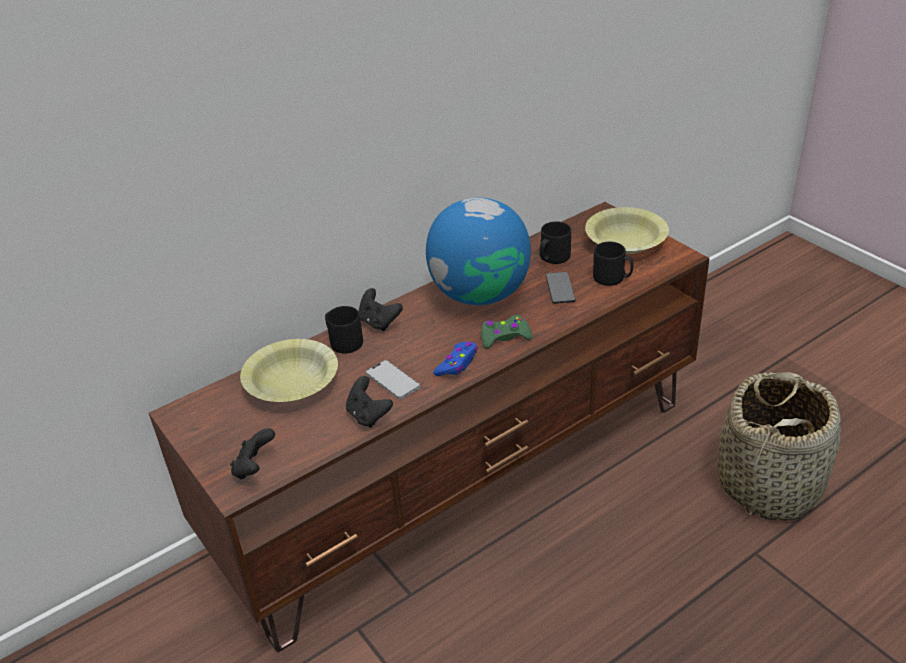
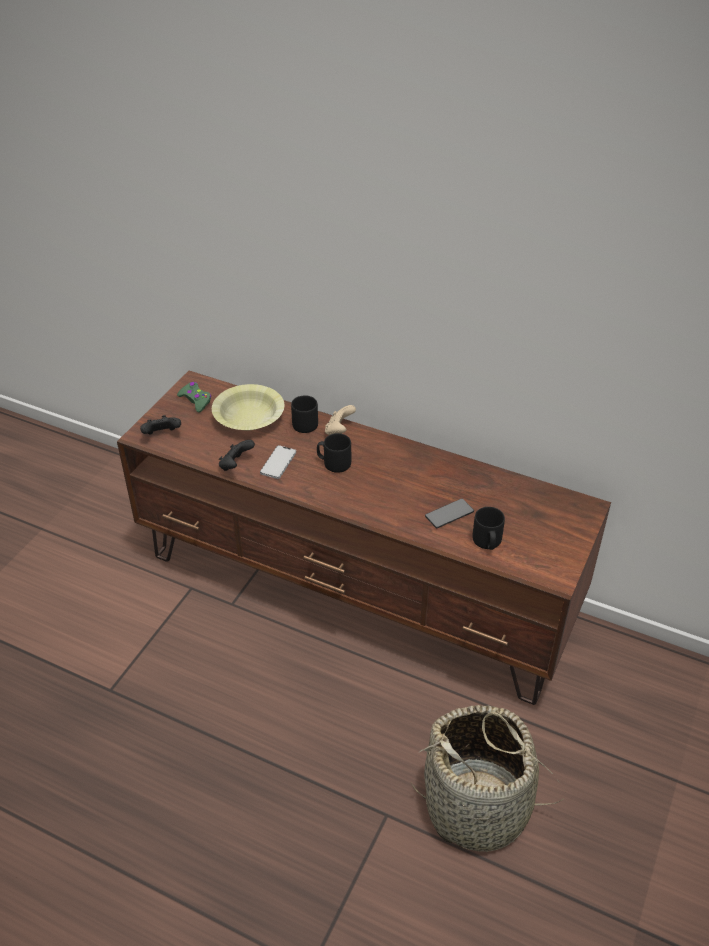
camera: 60 degrees right, 5 degrees up
(379, 322) = (339, 431): black game controller -> beige game controller
(457, 364) = (315, 488): blue game controller -> none
(480, 294) = (410, 470): globe -> none
(504, 337) = (363, 502): green game controller -> green game controller (196, 400)
(553, 258) = (490, 496): black mug -> black mug (334, 463)
(625, 242) = (551, 534): yellow bowl -> none

